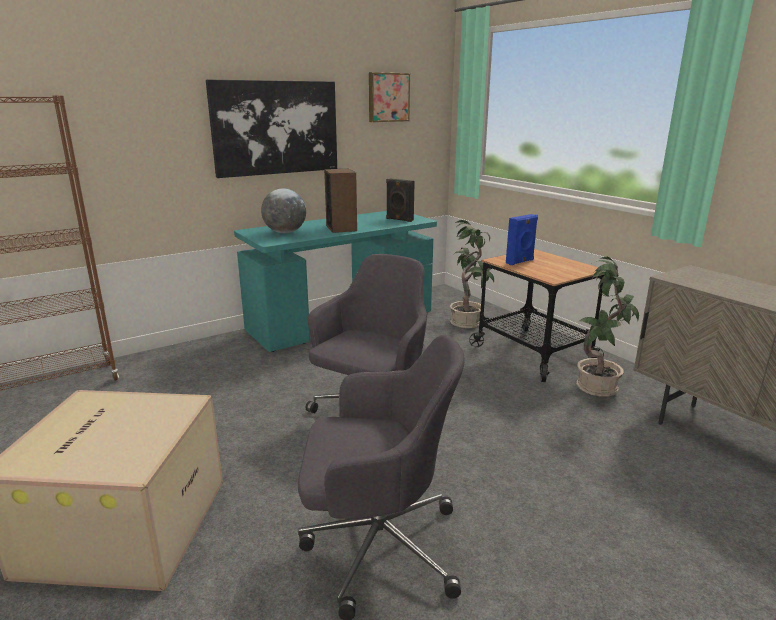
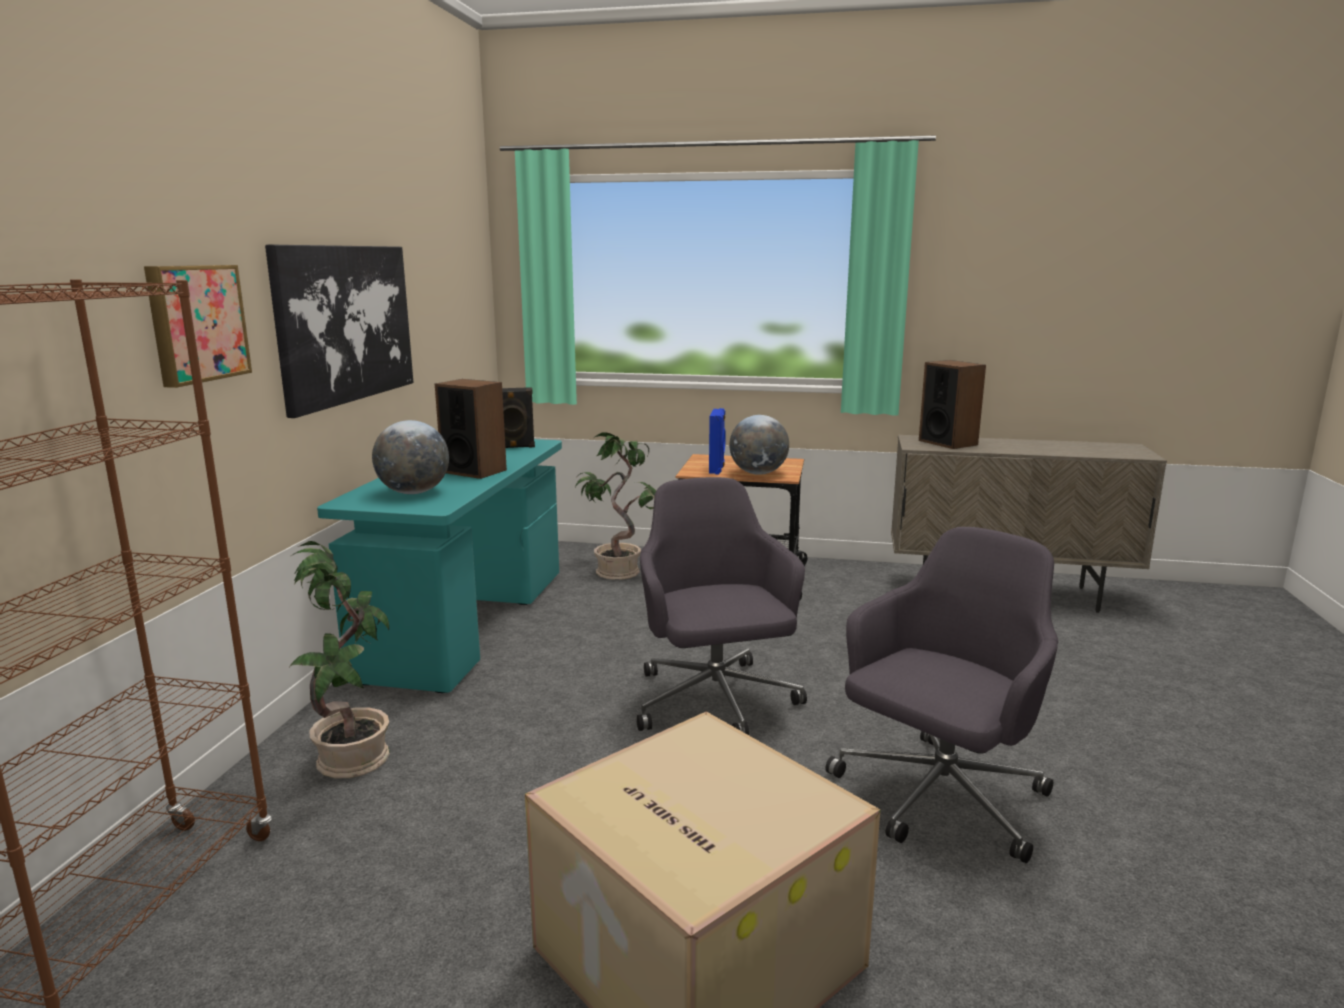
camera: 45 degrees left, 5 degrees down
(388, 97) = (444, 269): picture -> picture (196, 323)
(540, 271) = (758, 473): none -> globe
(598, 388) = (842, 589): potted plant -> potted plant (356, 760)
(717, 281) = (948, 442): none -> speaker

